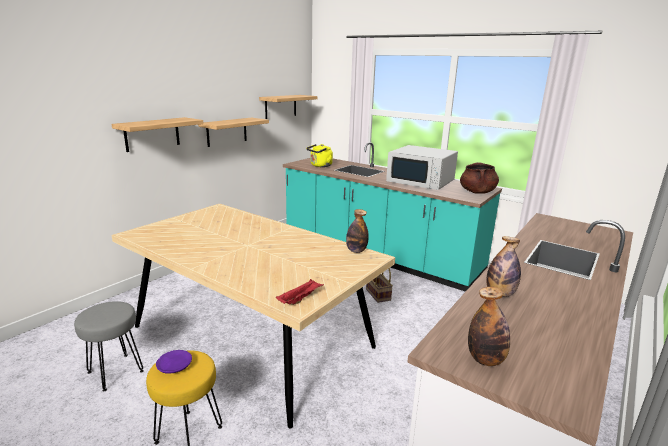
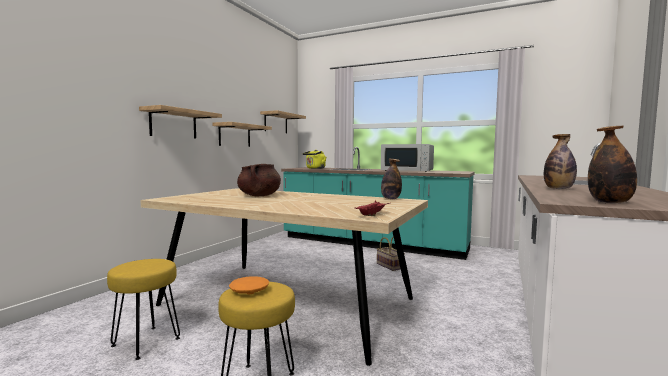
camera: 10 degrees left, 15 degrees down
(115, 372) = (145, 342): grey stool -> yellow stool
(174, 366) = (249, 291): purple plate -> orange plate
(477, 192) = (459, 172): brown cooking pot -> brown cooking pot (259, 196)

